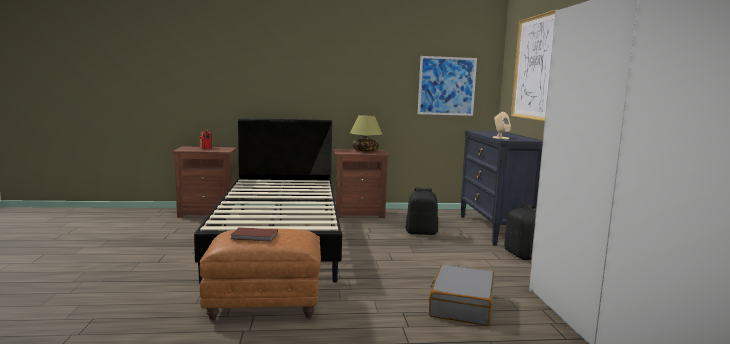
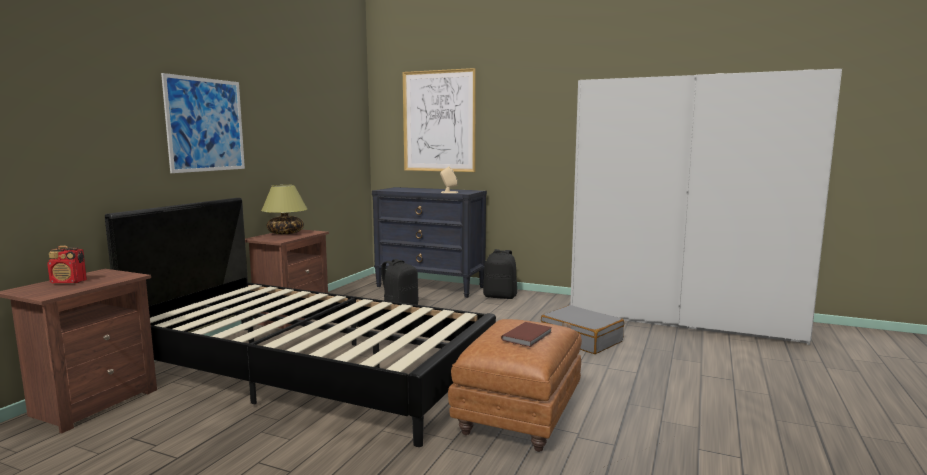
camera: 60 degrees left, 0 degrees up
(447, 86) = (333, 141): picture -> picture (205, 125)

